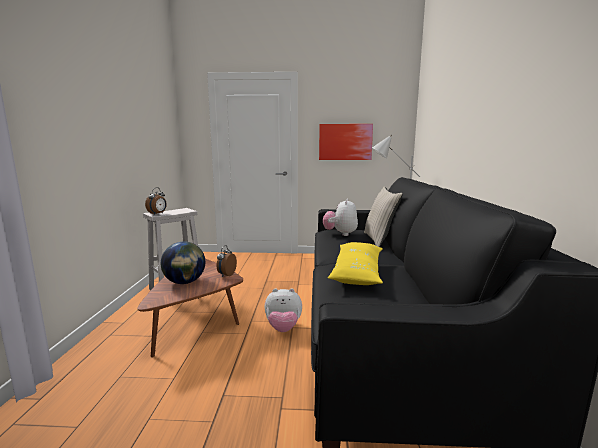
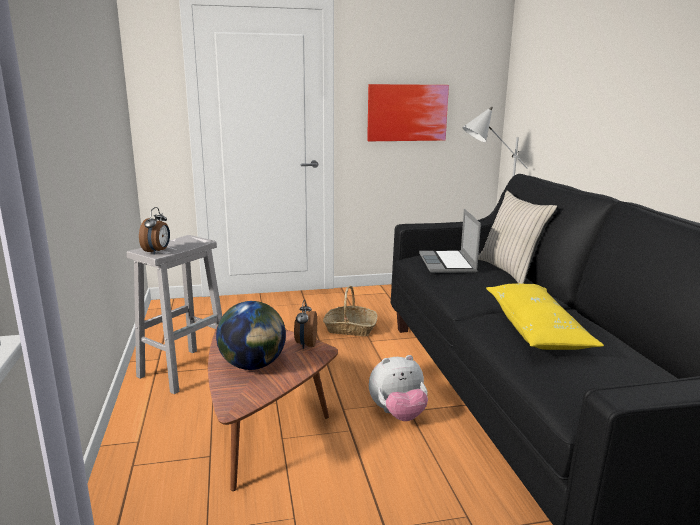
camera: 15 degrees left, 5 degrees up
(290, 276) = (350, 329): none -> basket
(340, 234) = (448, 264): plush toy -> laptop

